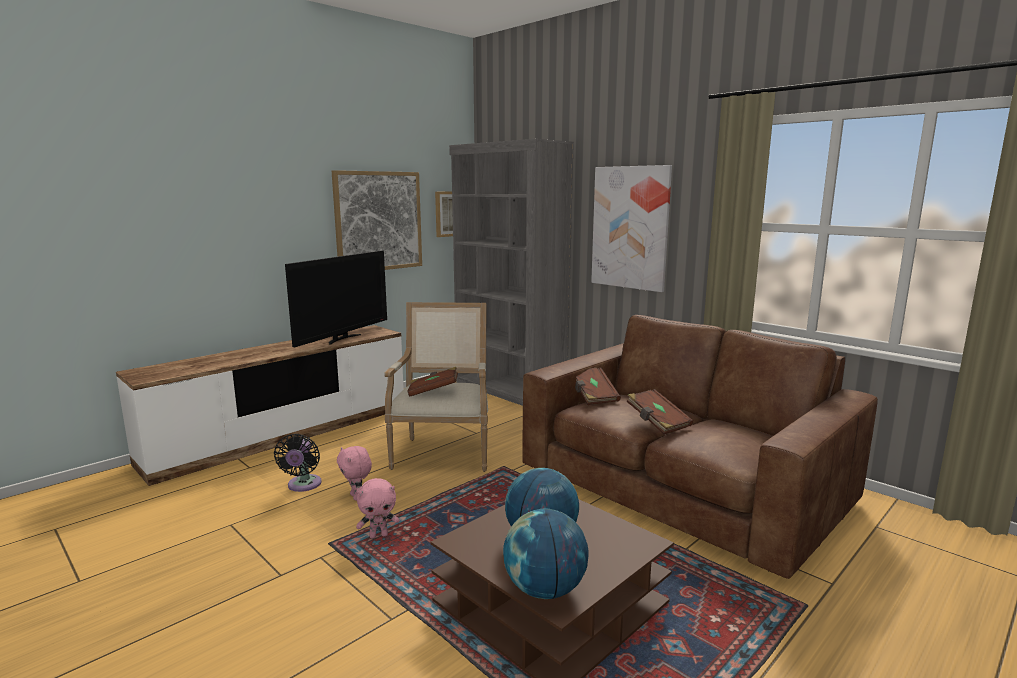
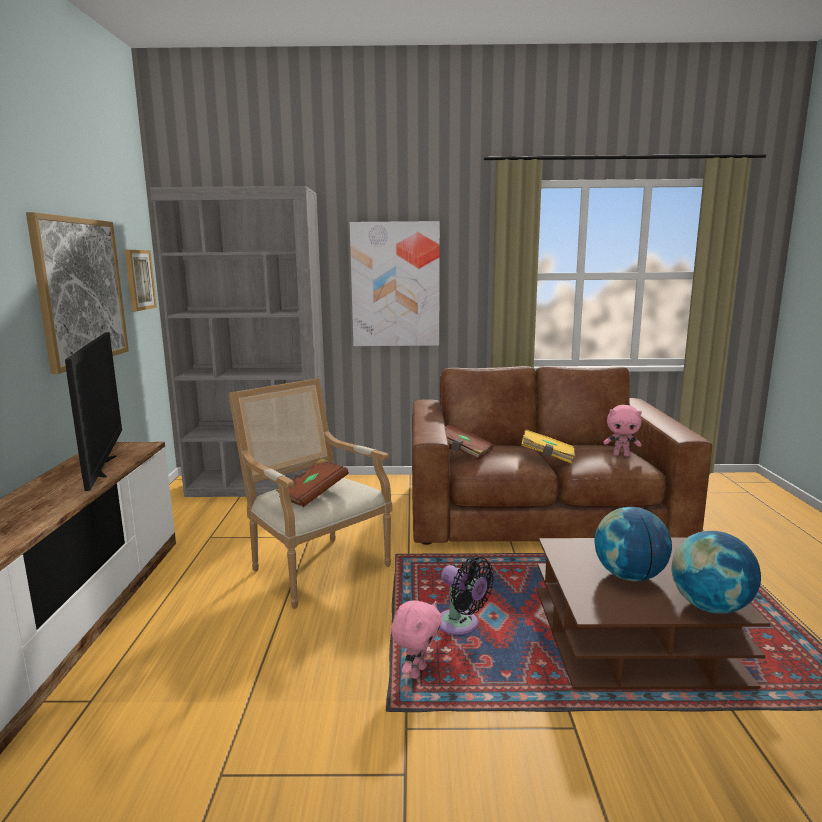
camera: 45 degrees left, 0 degrees up
(303, 485) = (224, 677): black fan -> black fan (461, 625)
(356, 497) = (316, 652): pink plush toy -> pink plush toy (621, 455)
(657, 422) = (547, 457): brown book -> yellow book

